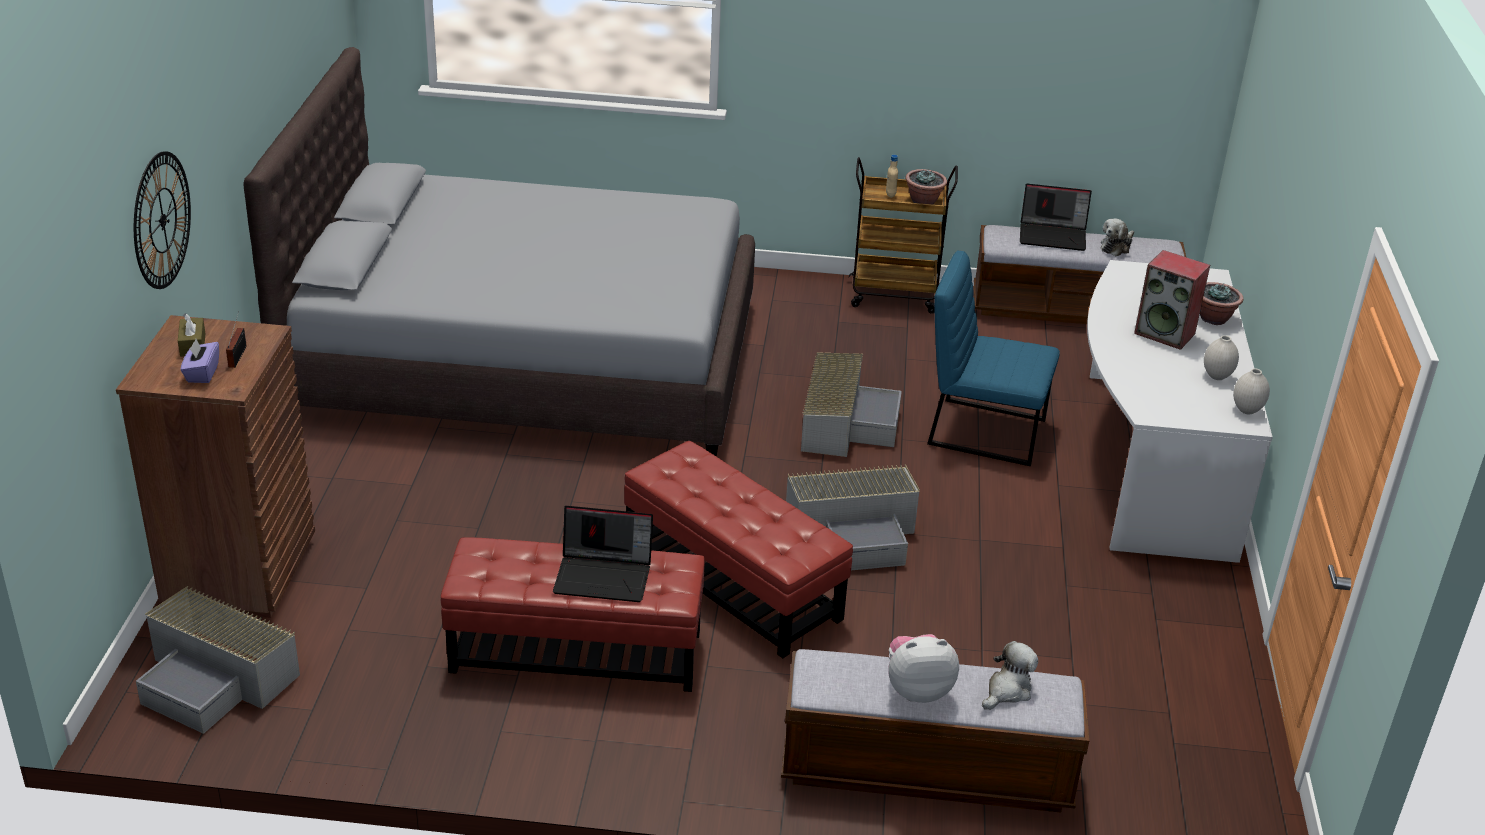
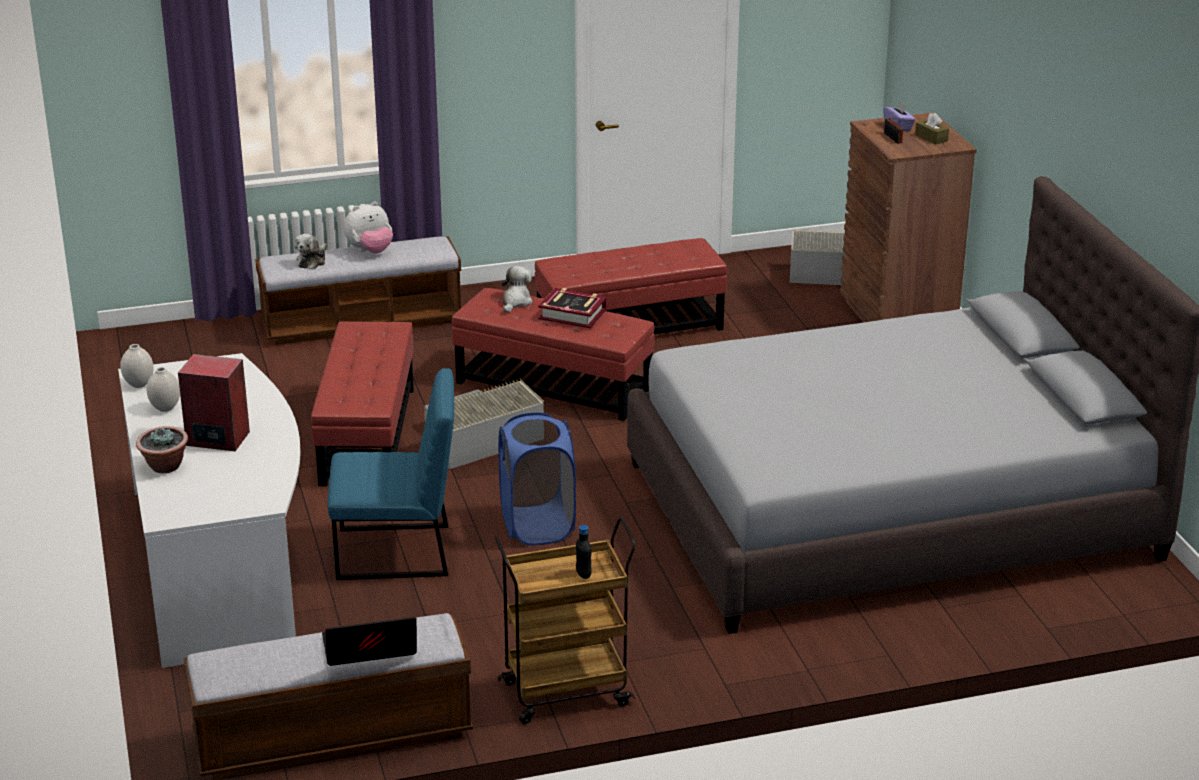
camera: 160 degrees right, 5 degrees down
(162, 220) = (997, 91): wall clock -> none
(605, 576) = (609, 262): laptop -> none
(711, 500) = (573, 314): none -> book
(844, 422) = (537, 526): grey storage box -> blue laundry basket
(890, 194) = (583, 574): beige bottle -> black bottle
(924, 201) = (537, 574): potted plant -> none
(974, 569) = (367, 436): none -> red ottoman
(1116, 247) = (282, 655): plush toy -> plush toy (515, 302)

